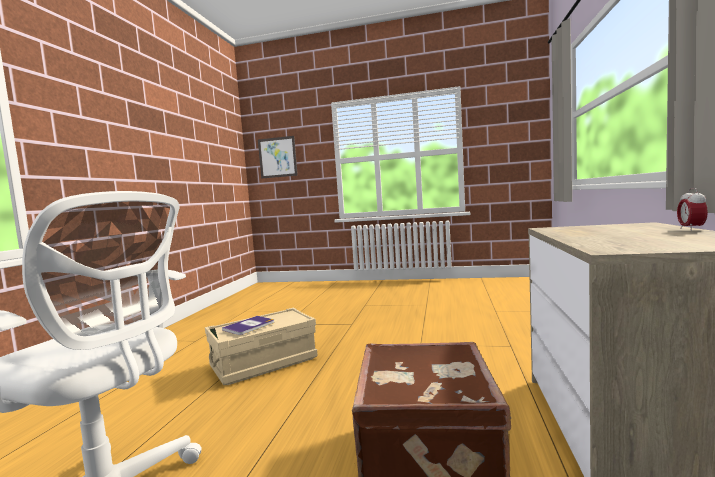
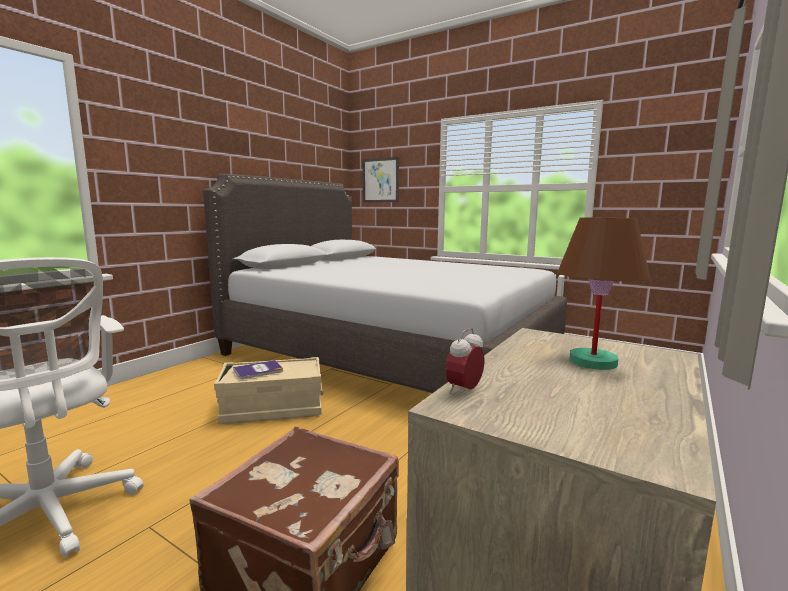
camera: 20 degrees right, 5 degrees up
(328, 304) = (391, 354): none -> grey bed
(618, 230) = (593, 362): none -> brown table lamp
(691, 229) = (681, 387): alarm clock -> alarm clock (464, 390)

